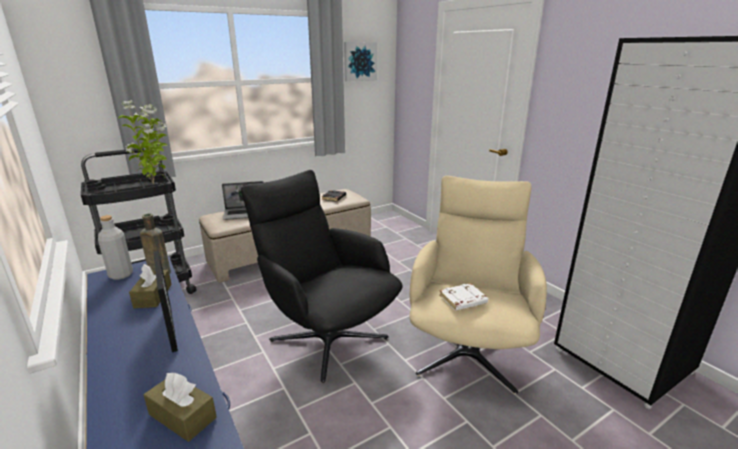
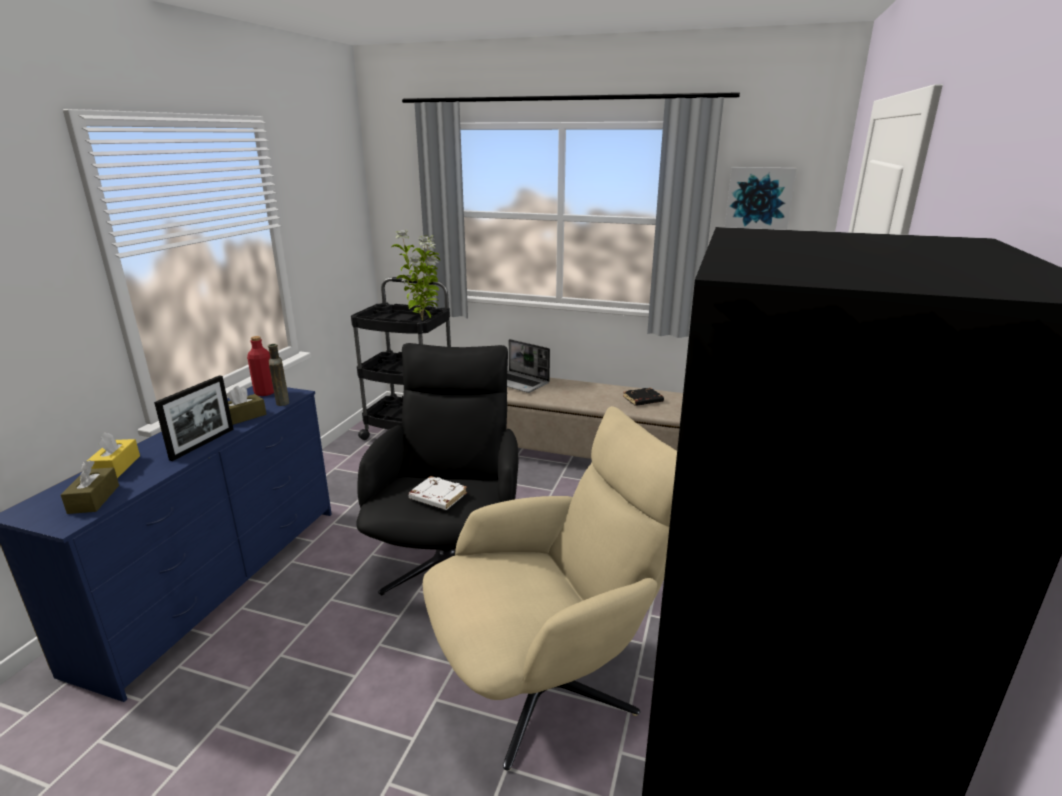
camera: 50 degrees right, 0 degrees up
(121, 275) = (265, 392): grey bottle -> red bottle
(126, 389) = (116, 467): none -> yellow tissue box
(463, 300) = (487, 585): white book -> white book (437, 497)

